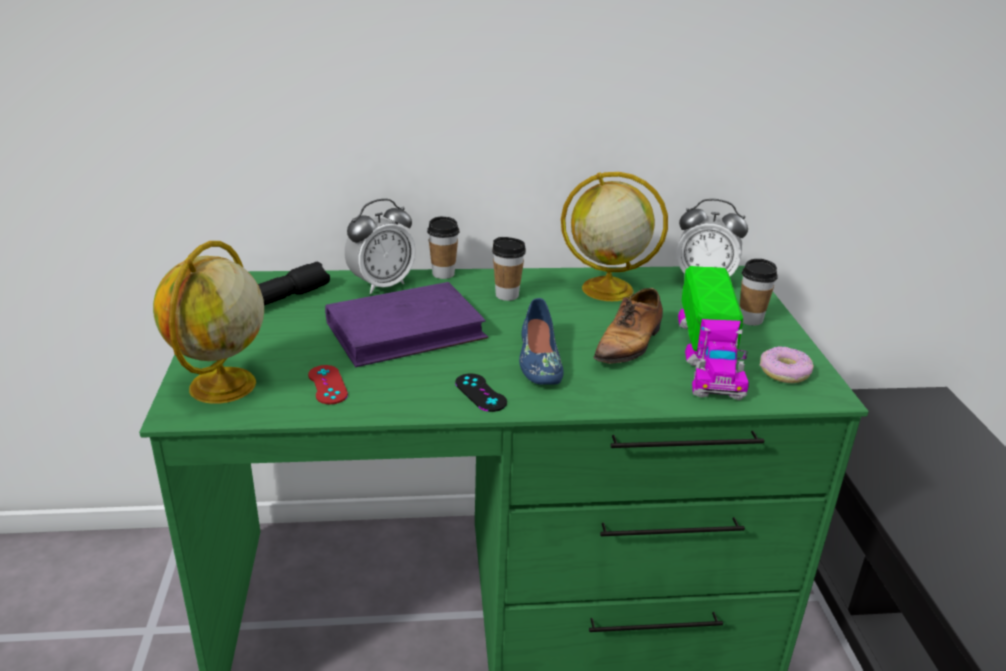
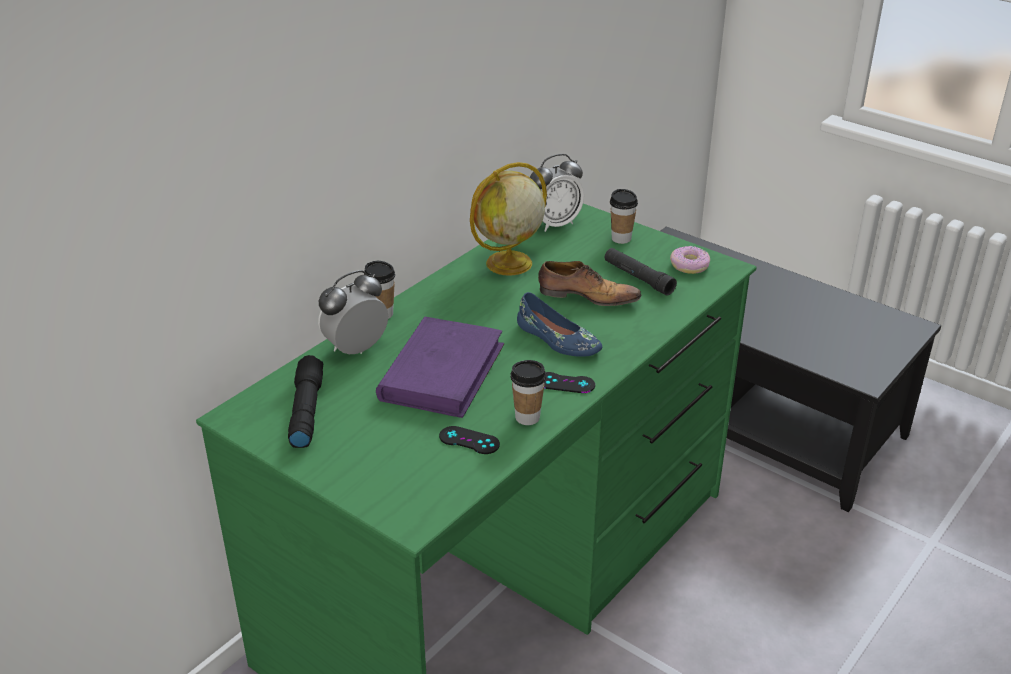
camera: 45 degrees left, 5 degrees up
(222, 387) = (405, 489): globe -> none
(327, 385) = (469, 440): red game controller -> black game controller
(381, 285) = (356, 349): alarm clock -> alarm clock turned 135 degrees counterclockwise
(507, 295) = (456, 305): cup -> cup (527, 417)
(629, 344) = (586, 296): shoe -> shoe turned 60 degrees counterclockwise
(708, 355) = (638, 278): toy truck -> black flashlight

